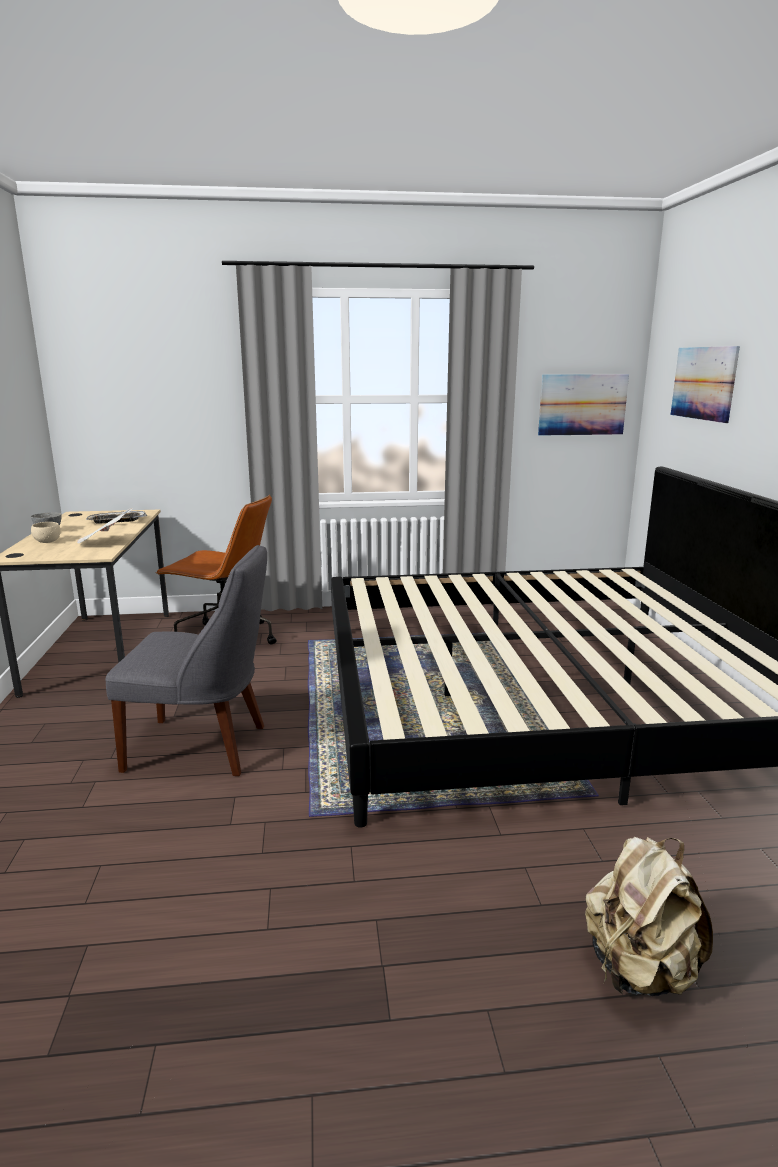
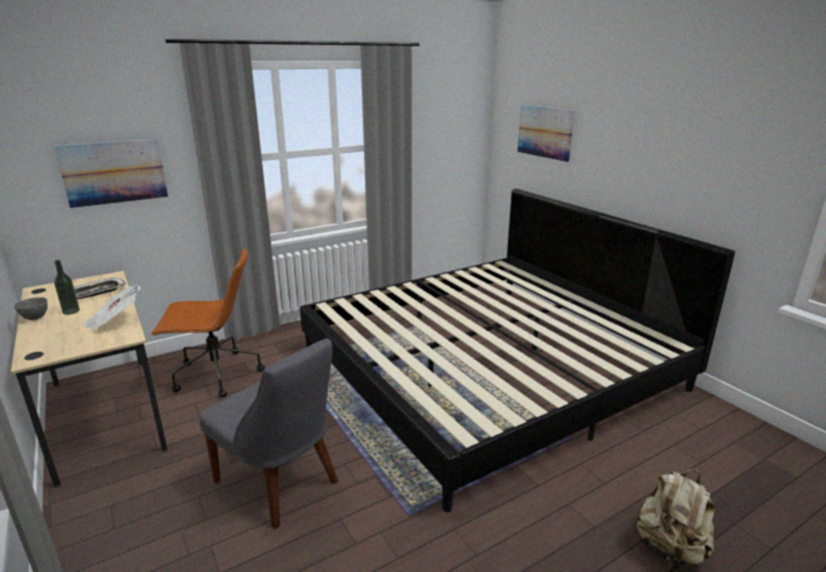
camera: 25 degrees left, 5 degrees up
(48, 542) = (52, 331): beige bowl -> none
(80, 531) = (71, 311): none -> bottle
(203, 748) = (280, 484): grey chair -> grey chair turned 60 degrees clockwise
(582, 404) = (452, 144): picture -> picture (114, 172)

